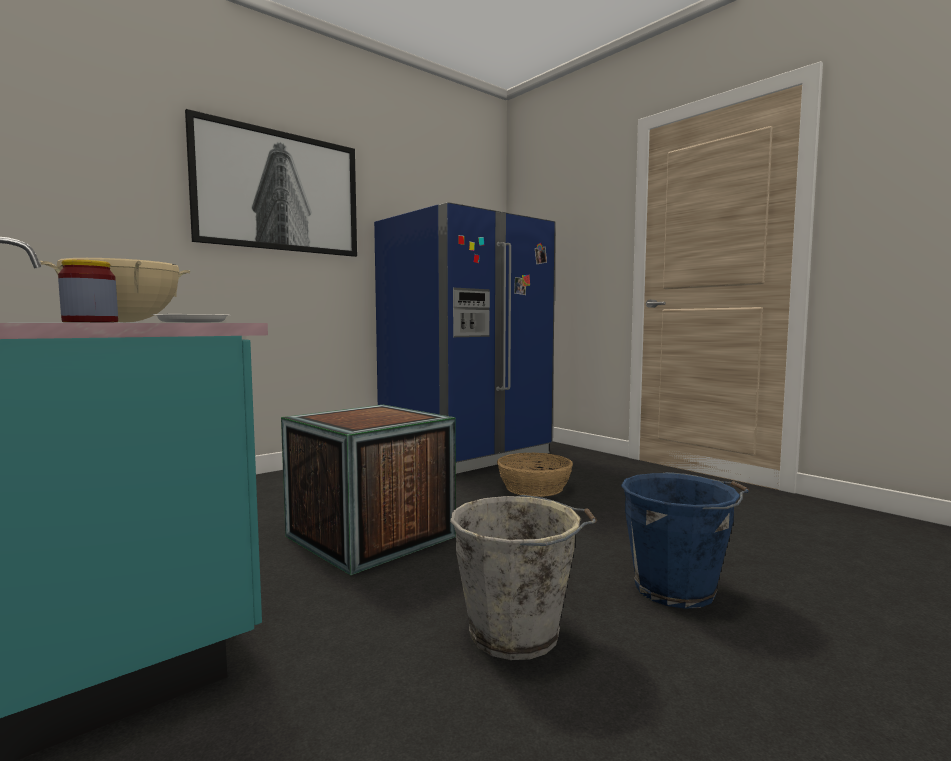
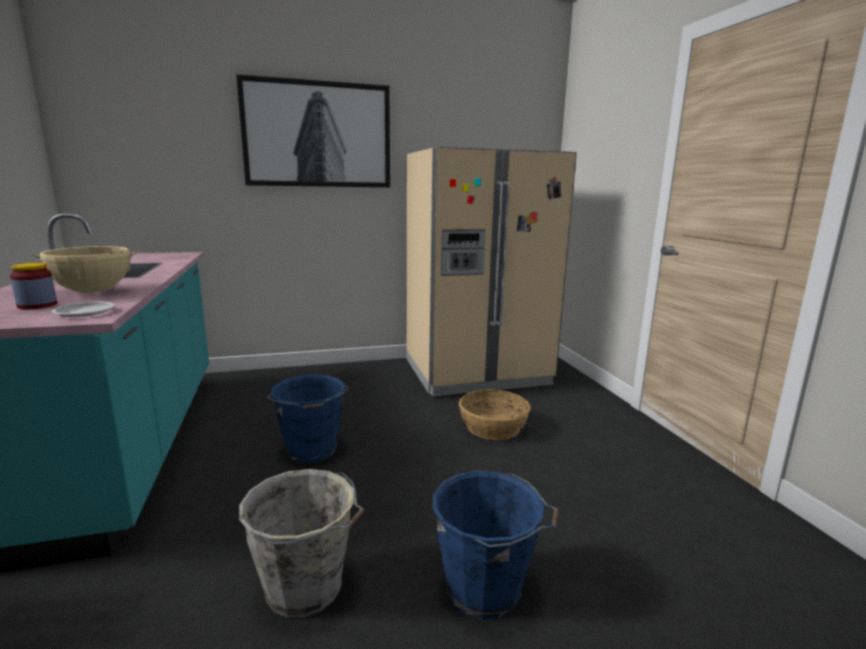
camera: 25 degrees right, 10 degrees up
(370, 536) = (311, 451): crate -> blue bucket
(465, 455) = (476, 372): blue fridge -> beige fridge

